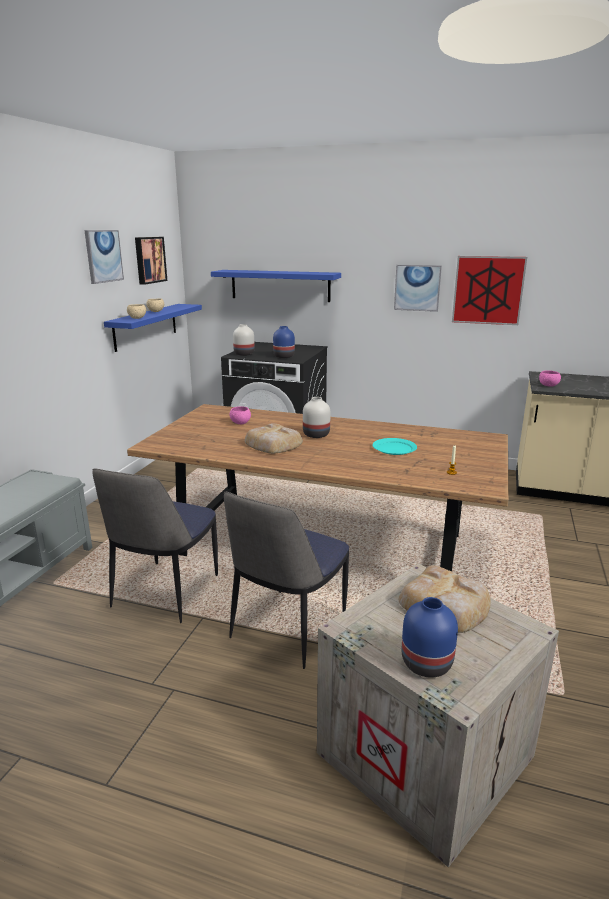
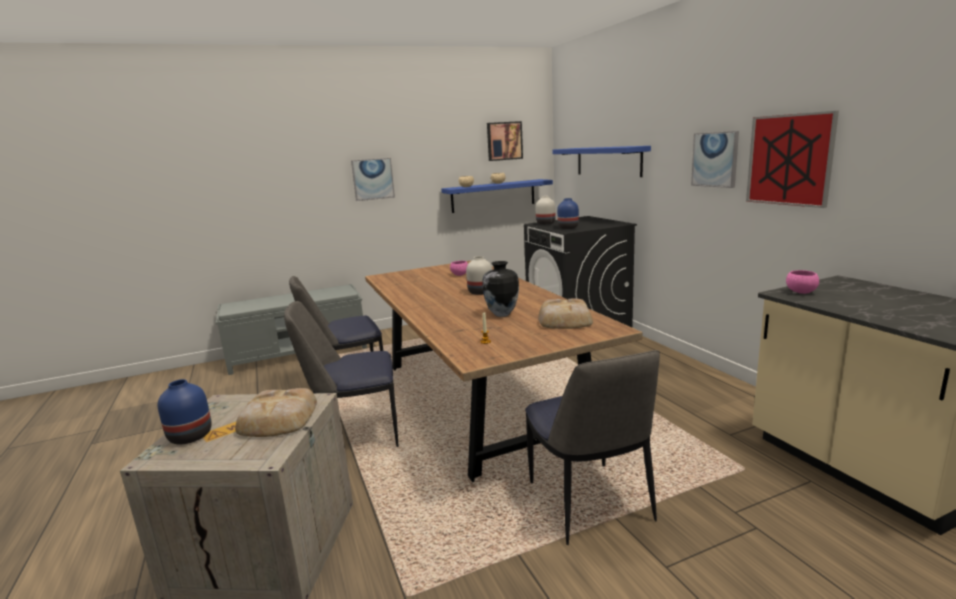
camera: 50 degrees right, 5 degrees down
(103, 256) = (447, 138): picture -> picture (373, 179)
(273, 444) = (437, 291): bread -> bread (564, 320)
(394, 448) = (501, 314): turquoise plate -> vase
(525, 576) = (590, 504): none -> chair

